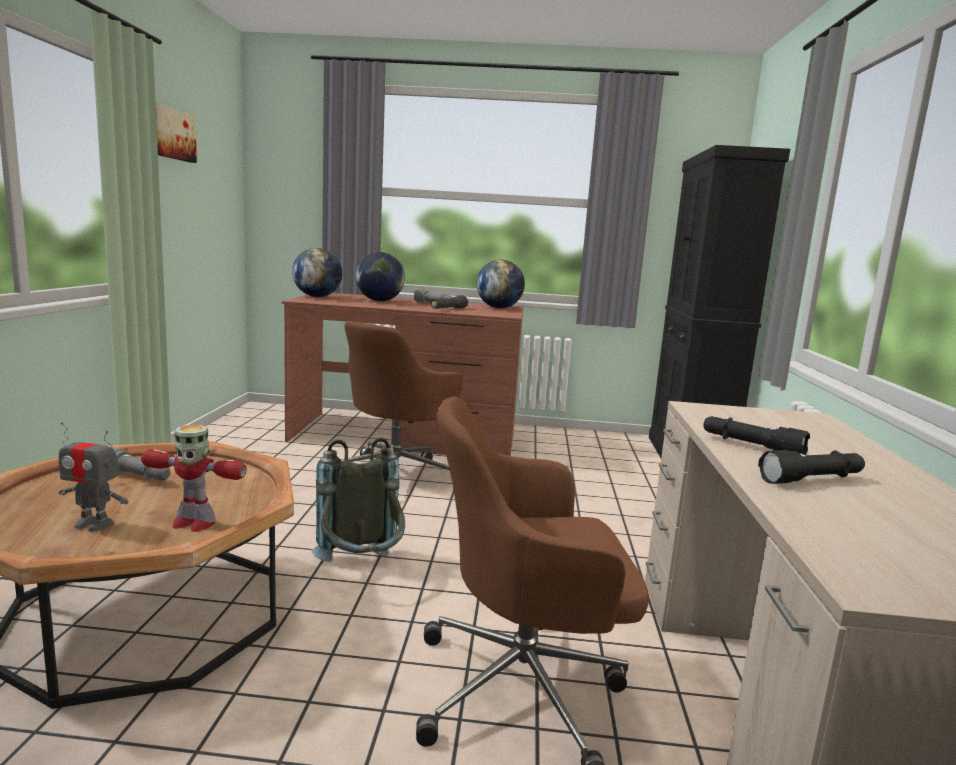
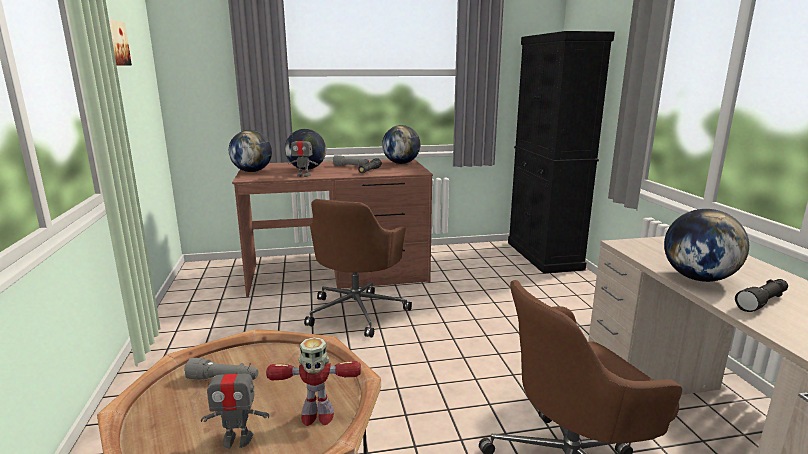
camera: 15 degrees left, 5 degrees up
(361, 570) = (394, 404): grey backpack -> none
(366, 304) = (303, 175): none -> toy robot
(751, 447) = (698, 278): black flashlight -> globe

